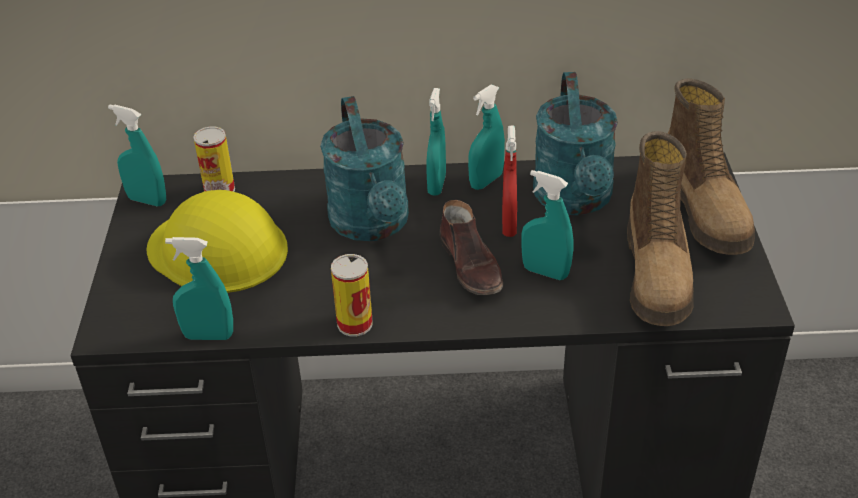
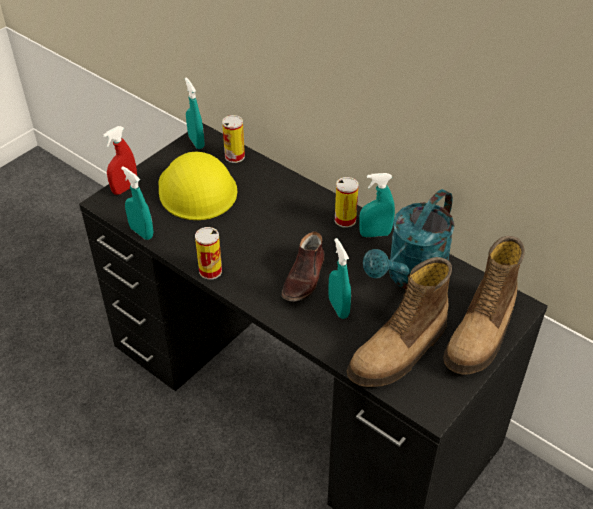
camera: 40 degrees right, 5 degrees up
(373, 225) = (284, 222): turquoise watering can -> none
(436, 185) = (345, 220): turquoise spray bottle -> can
(509, 225) = (354, 268): red spray bottle -> red spray bottle (125, 188)

